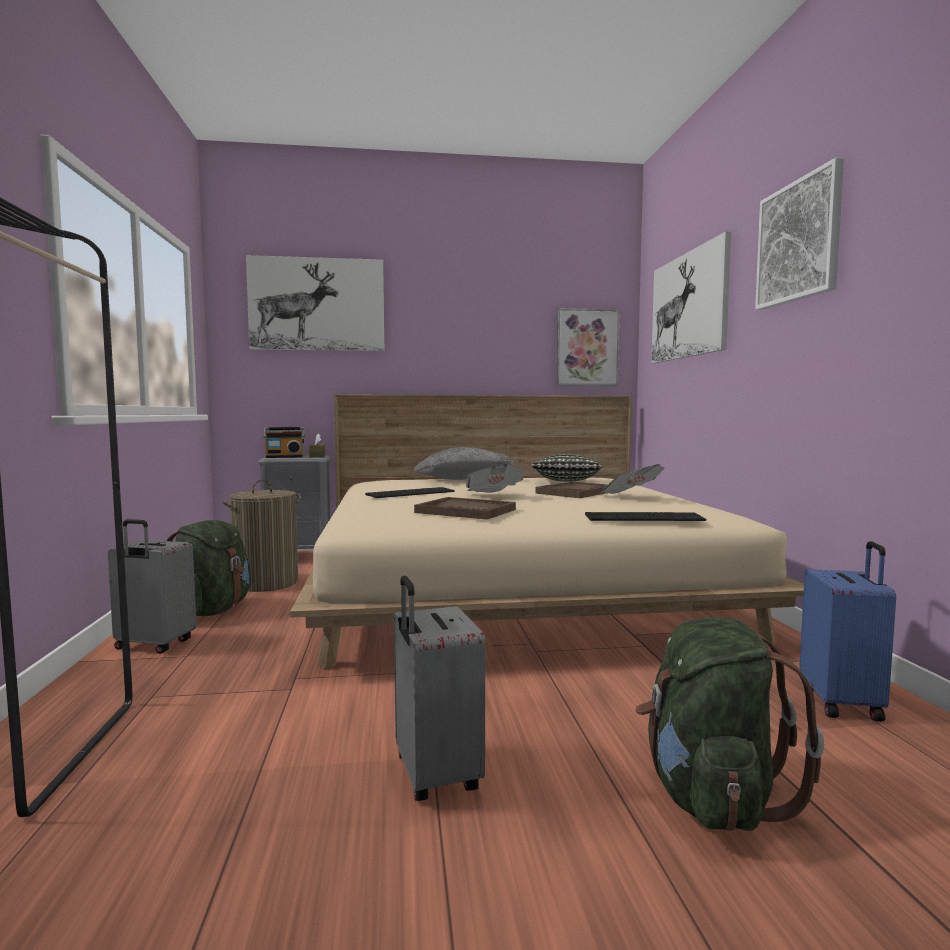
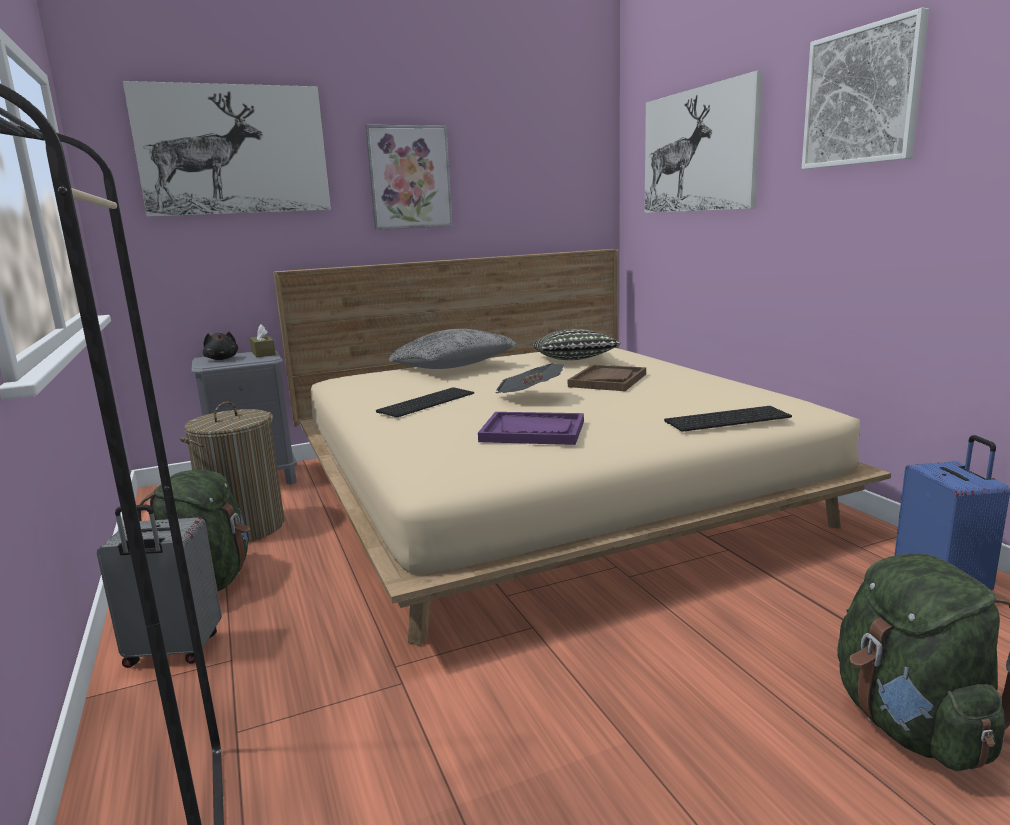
camera: 15 degrees left, 10 degrees up
(285, 457) = (222, 359): radio -> black plush toy
(434, 775) = (648, 765): grey suitcase -> none
(466, 511) = (533, 431): brown tray -> purple tray
(587, 347) = (566, 193): picture -> picture (409, 177)
(631, 497) = (674, 383): newspaper -> none

